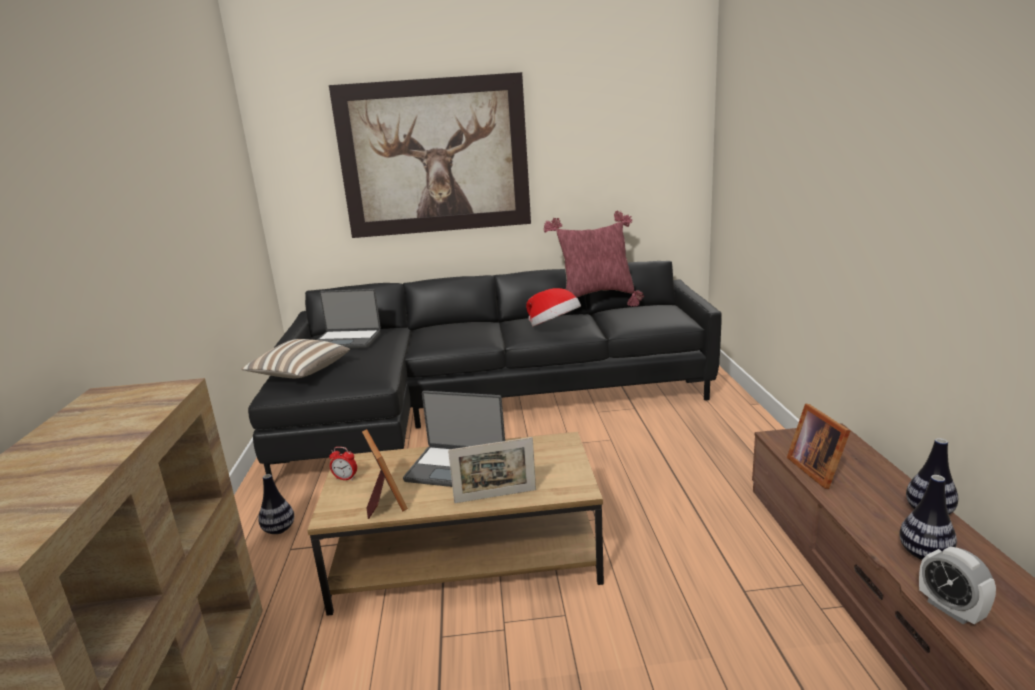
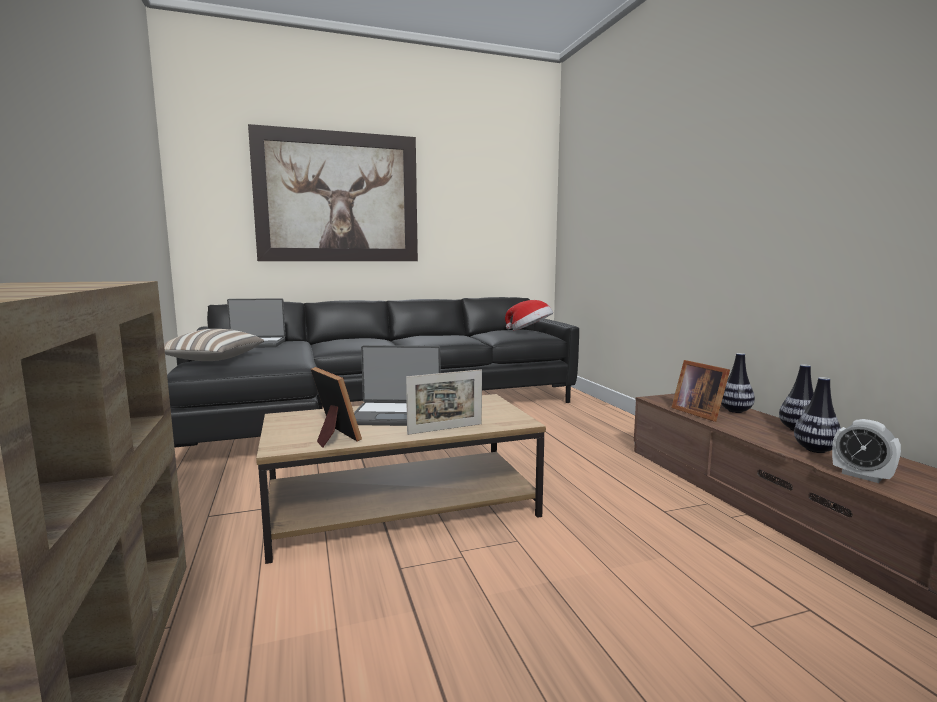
camera: 15 degrees left, 10 degrees down
(279, 529) = (191, 502): vase -> vase (735, 411)
(345, 478) = (284, 425): alarm clock -> none
(554, 327) = (445, 337): hat -> hat (530, 331)
(595, 306) = (472, 330): red pillow -> none

